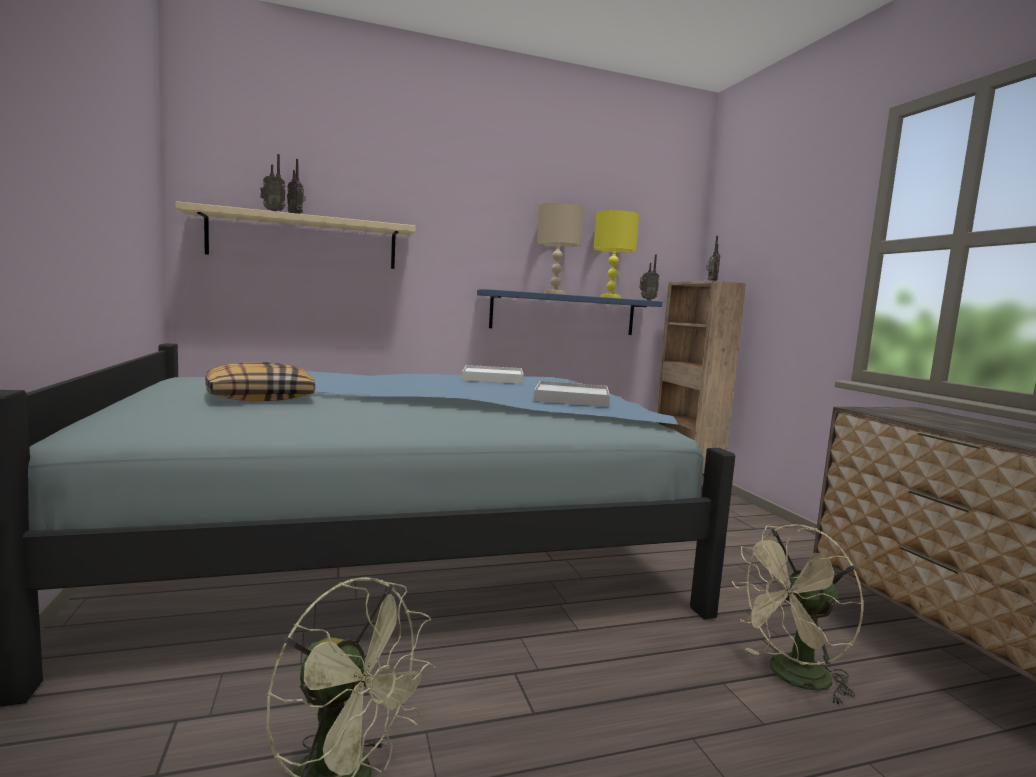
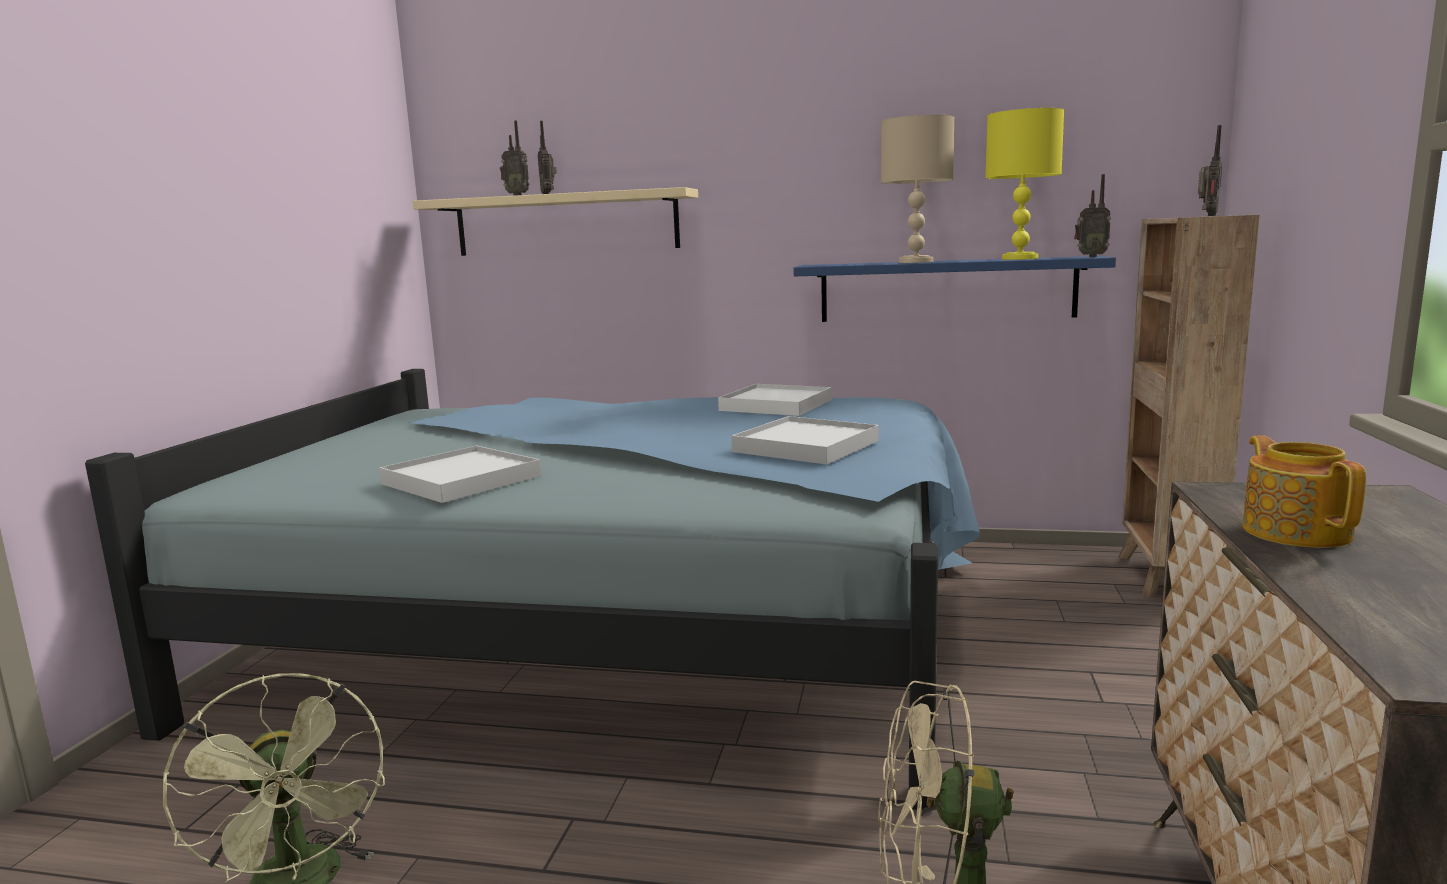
camera: 30 degrees right, 5 degrees up
(259, 397) = (428, 442): pillow -> none
(356, 420) = (461, 480): none -> white tray
(936, 423) = (1296, 531): none -> teapot

